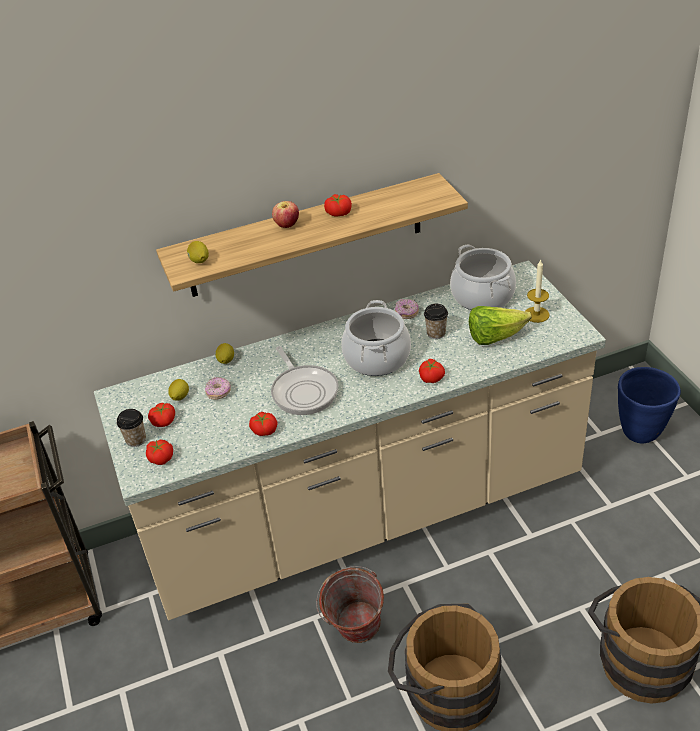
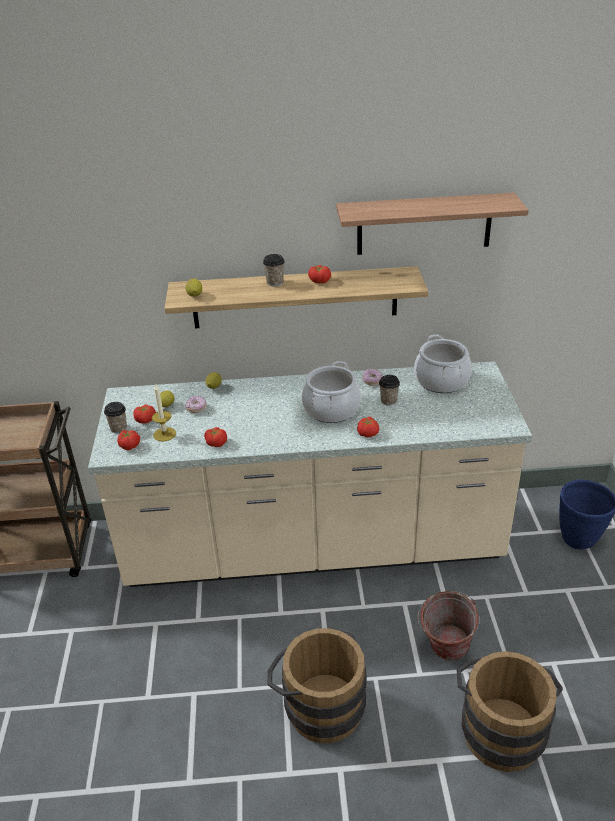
camera: 15 degrees right, 5 degrees down
(287, 225) = (275, 282): apple -> cup
(303, 391) = (261, 421): frying pan -> none
(354, 634) = (265, 638): bucket -> bucket (444, 652)
(443, 124) = (424, 224): none -> shelf
(495, 337) = (436, 413): lettuce -> none
(536, 314) = (480, 403): candle -> candle (164, 434)

